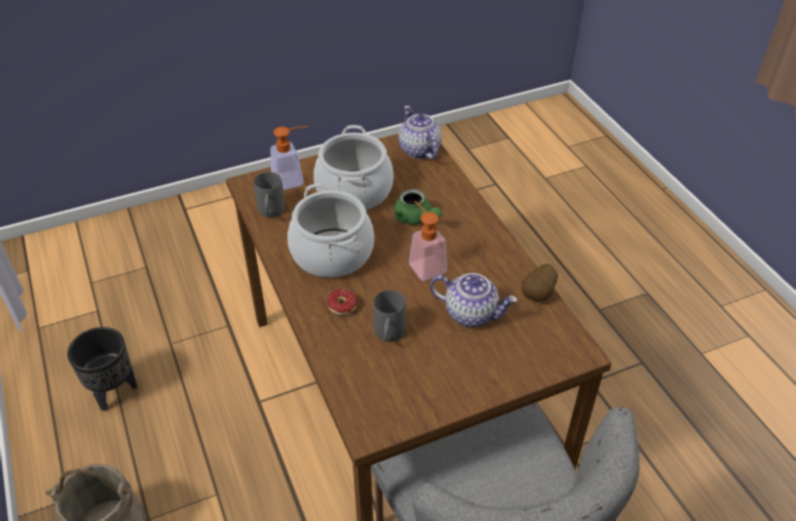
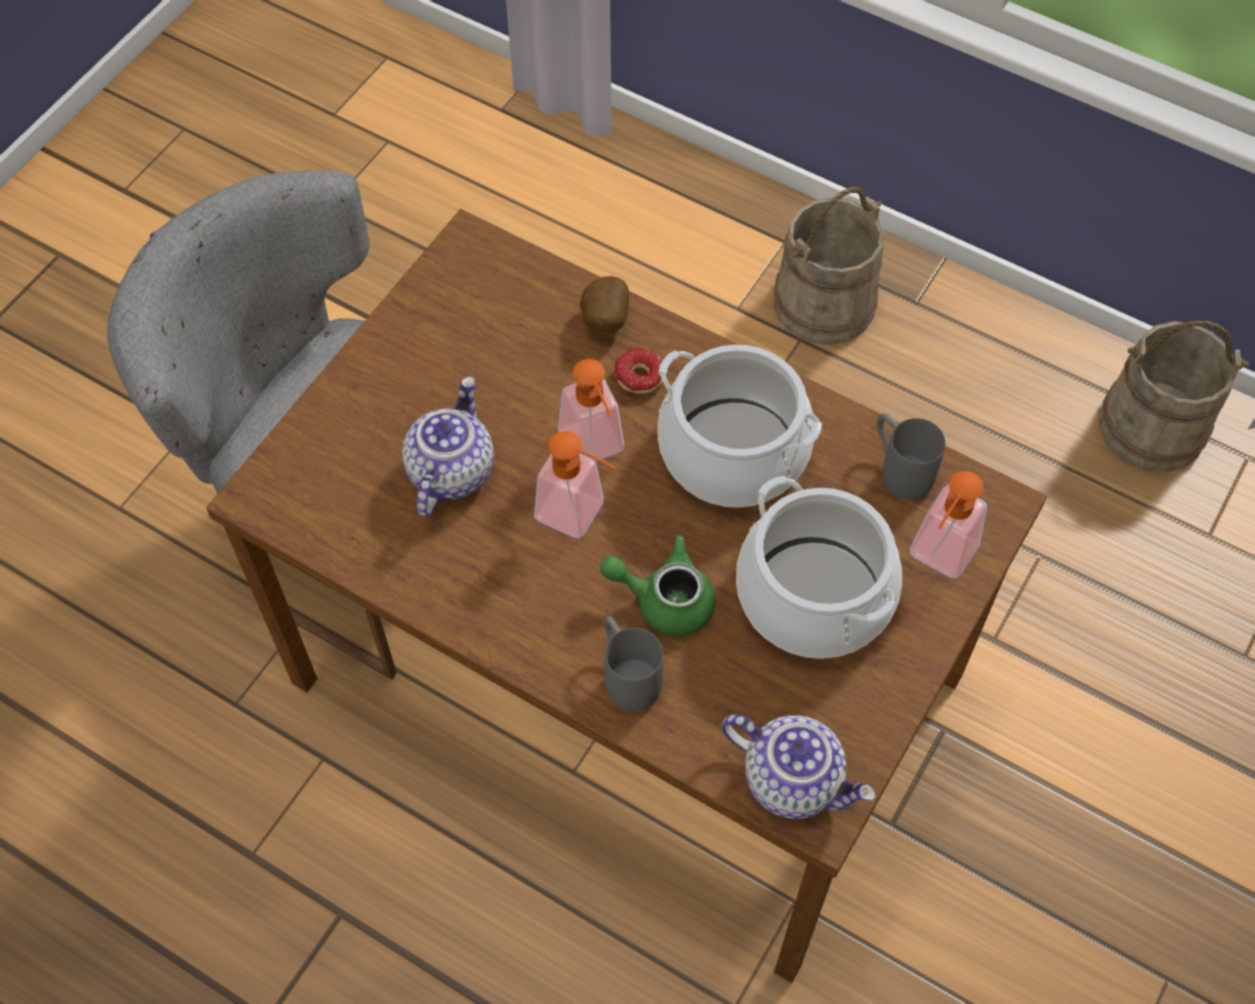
camera: 145 degrees right, 15 degrees up
(53, 364) = (1152, 425): none -> beige bucket
(113, 391) = (1026, 443): black planter -> none
(388, 336) = (540, 370): grey mug -> grey mug (627, 674)
(393, 286) = (596, 450): none -> soap dispenser
(471, 313) = (450, 470): teapot -> teapot turned 120 degrees clockwise
(539, 294) = (368, 562): potato -> potato (604, 321)

